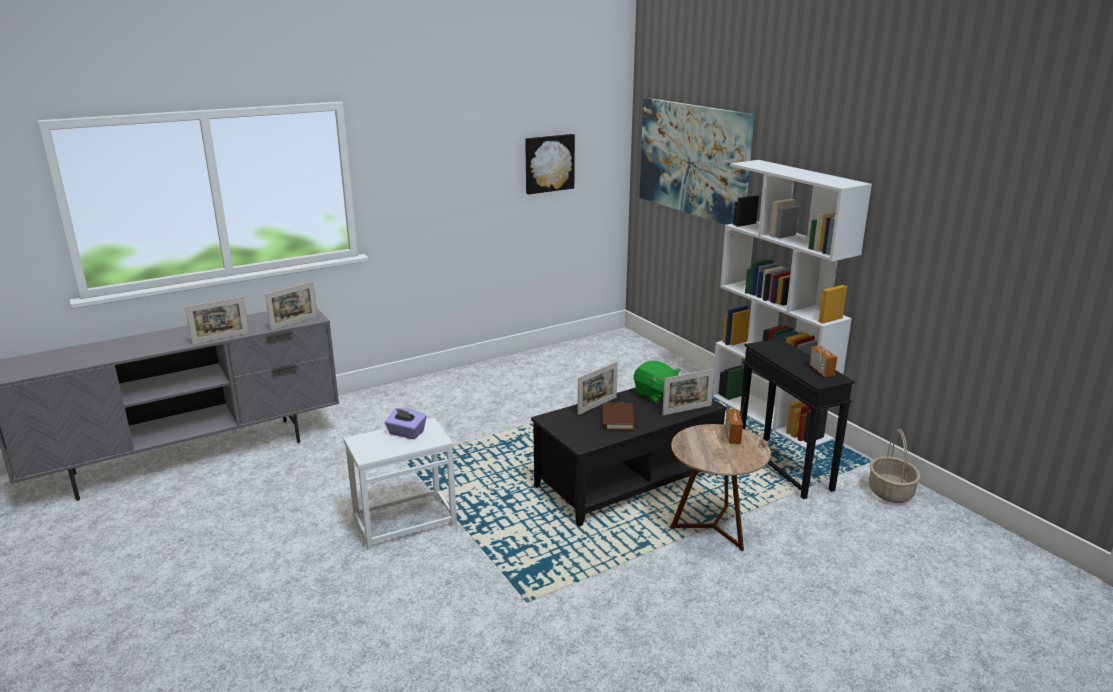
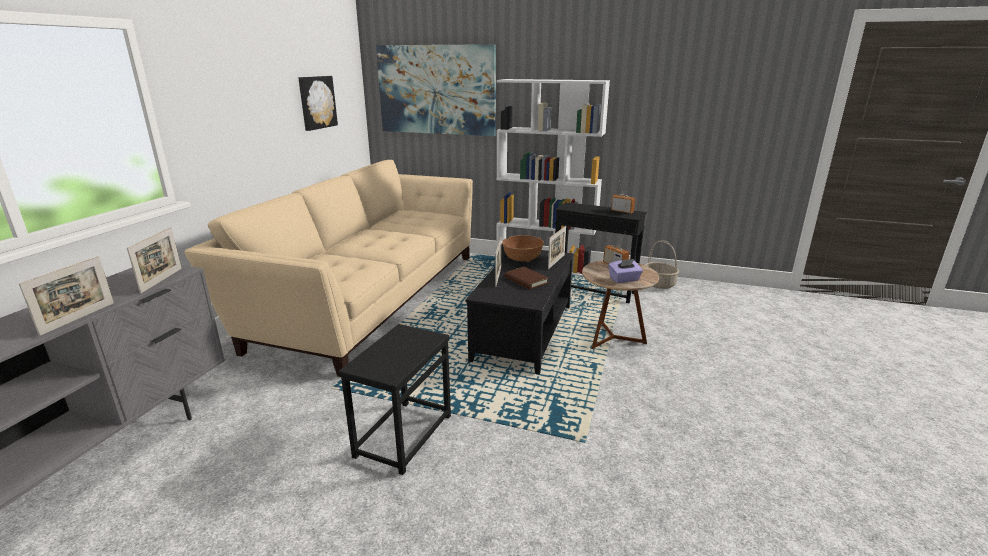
camera: 40 degrees left, 0 degrees up
(405, 521) = (403, 435): white side table -> black side table
(406, 433) = (395, 344): purple tissue box -> purple tissue box (624, 279)
(537, 387) = (369, 296): none -> beige sofa
(656, 395) = (522, 259): green plush toy -> brown bowl

